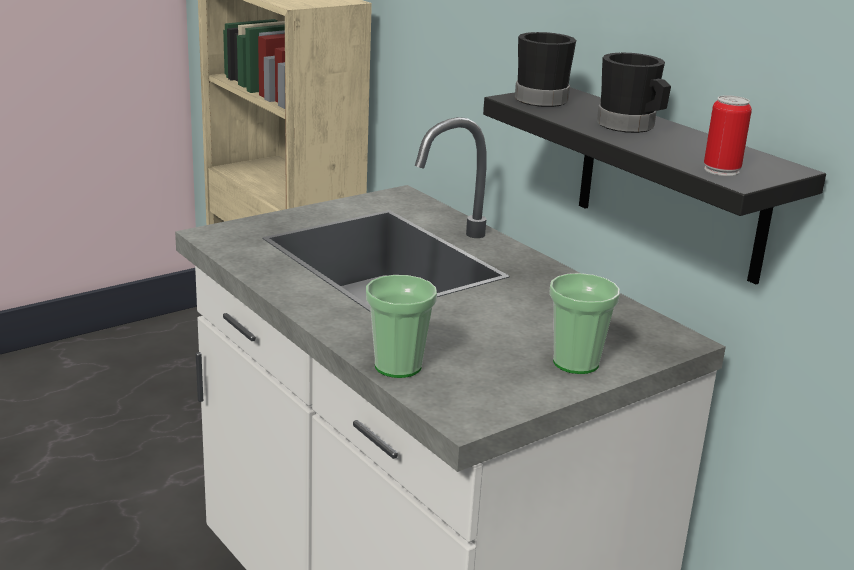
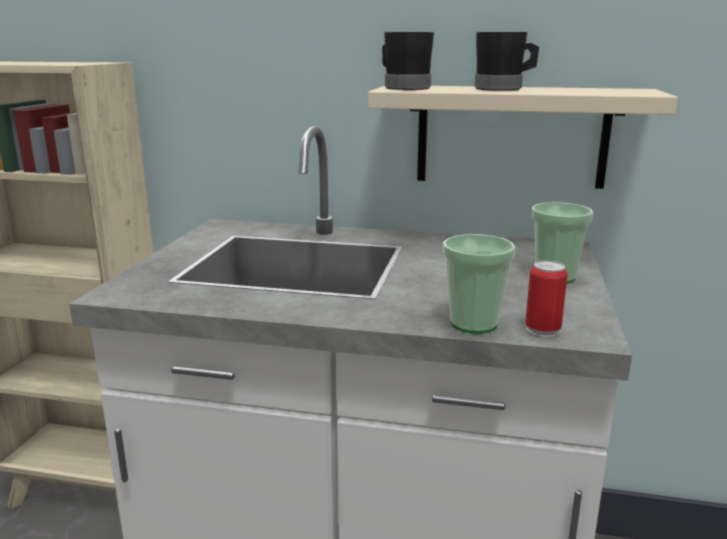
camera: 40 degrees left, 5 degrees down
(671, 183) = (511, 136): black shelf -> beige shelf
(721, 170) = (624, 92): can -> can (542, 330)

